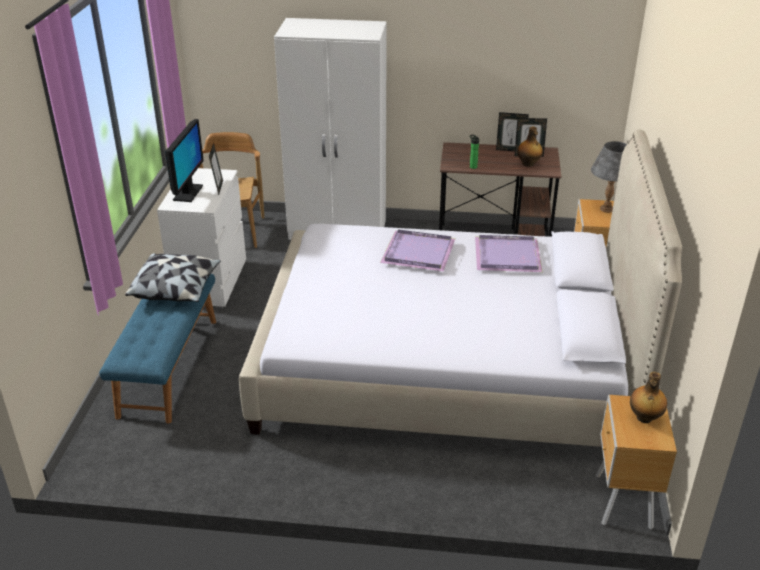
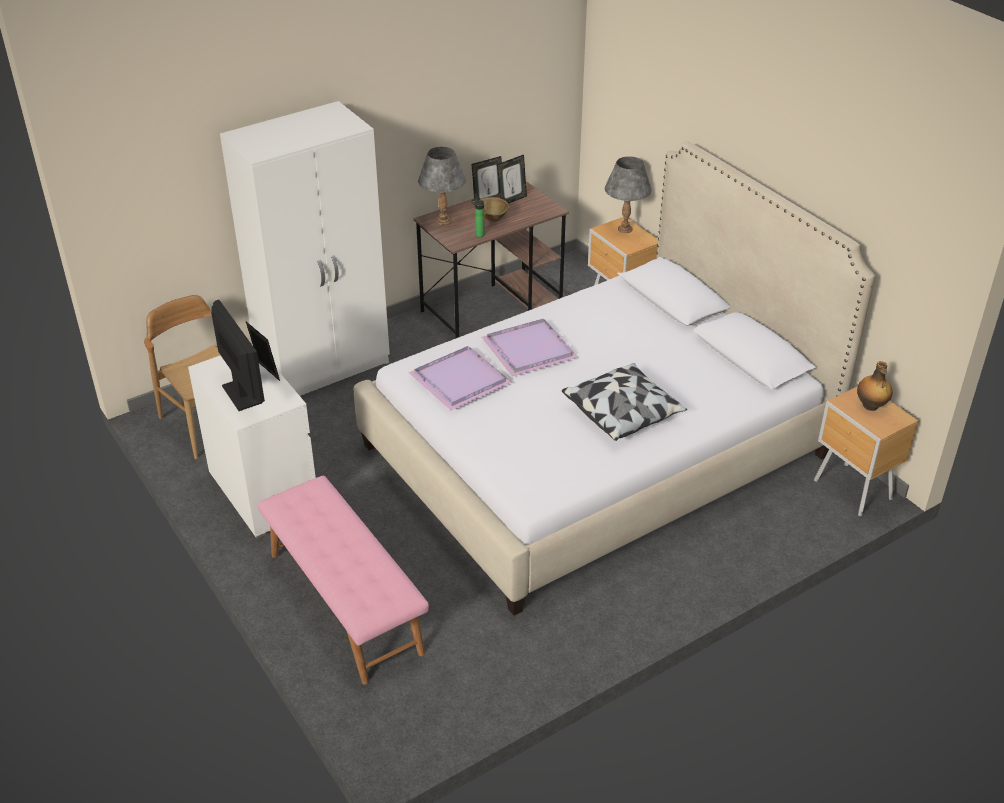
camera: 40 degrees left, 5 degrees up
(168, 366) = (344, 602): blue bench -> pink bench
(176, 289) = (315, 510): pillow -> pillow (623, 413)
(460, 151) = (443, 222): none -> grey table lamp
(497, 160) = (492, 218): none -> brown bowl
(508, 257) = (607, 315): purple tray -> purple tray (462, 380)
(528, 164) = (524, 210): bottle -> none

